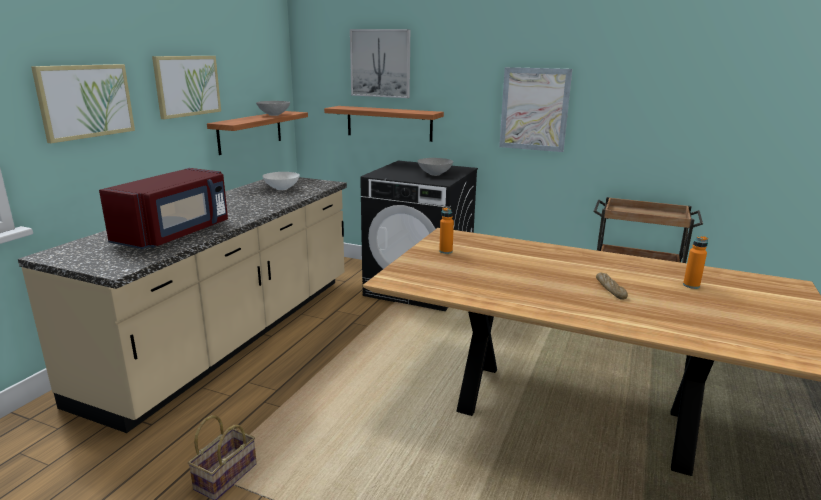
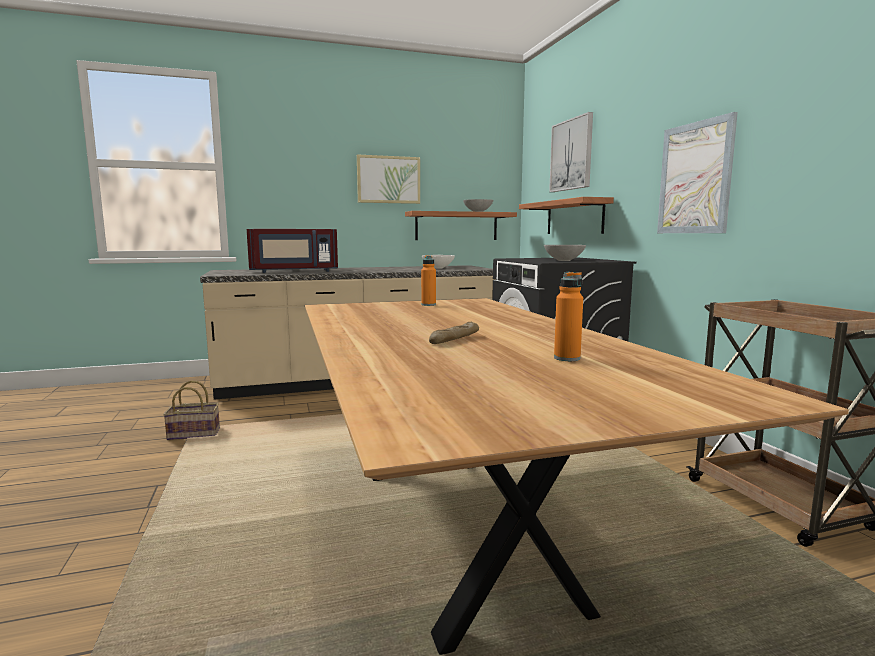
camera: 50 degrees right, 10 degrees down
(86, 101) = (294, 182): picture -> none

